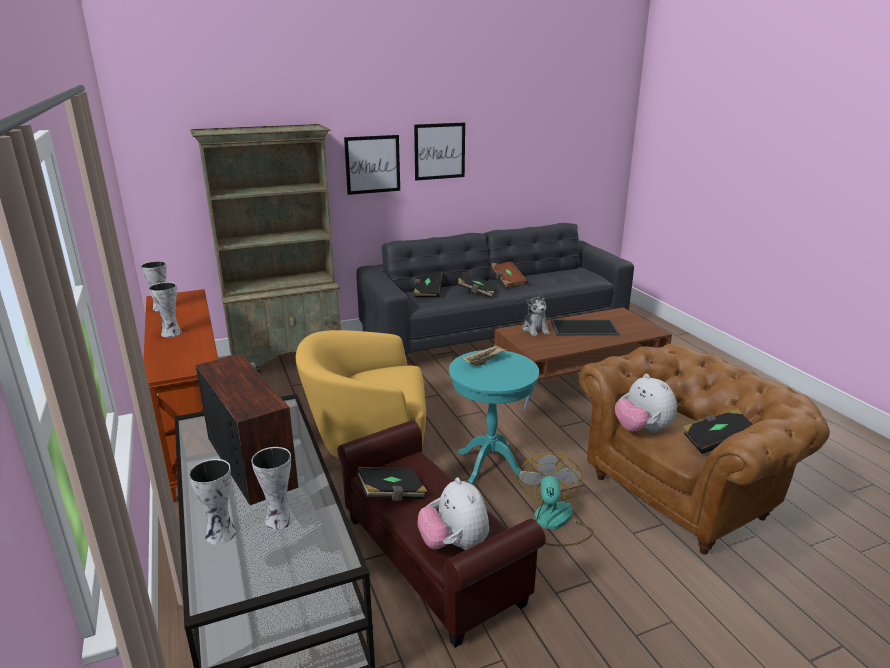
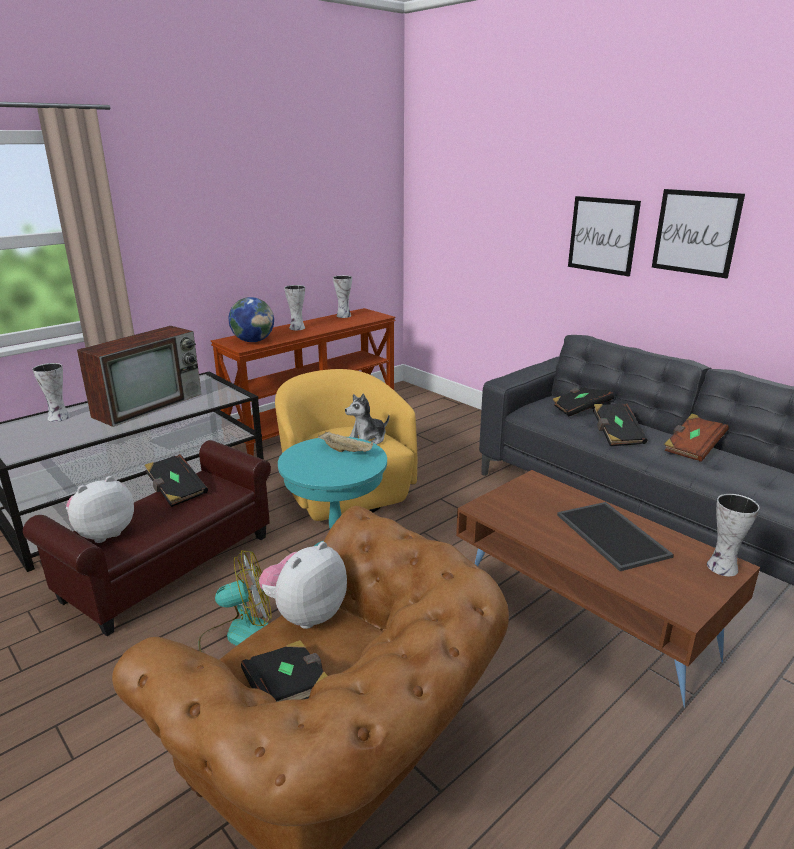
camera: 70 degrees right, 0 degrees up
(187, 359) = (253, 341): none -> globe
(278, 520) = (70, 429): vase -> vase (720, 567)
(287, 358) = (464, 419): green bookcase -> none
(535, 330) = (559, 497): plush toy -> plush toy (367, 439)

